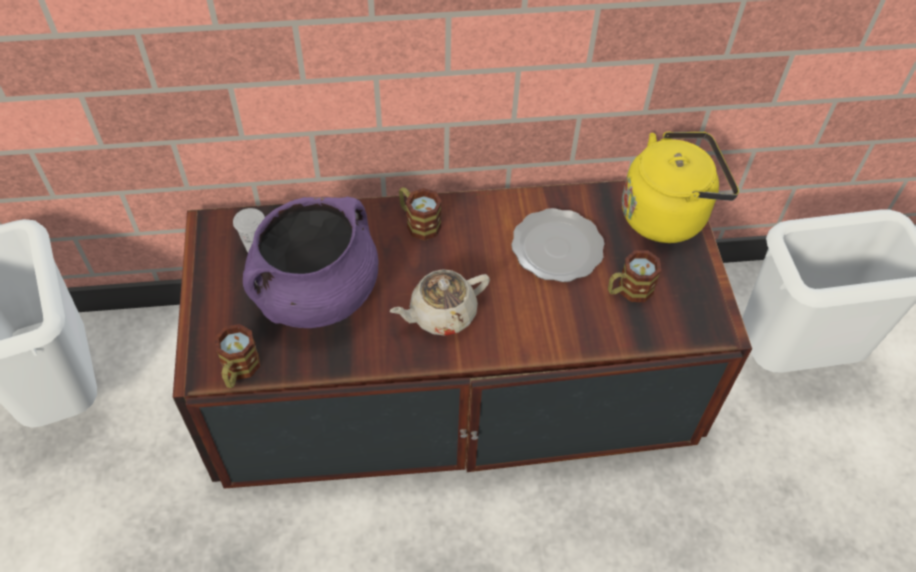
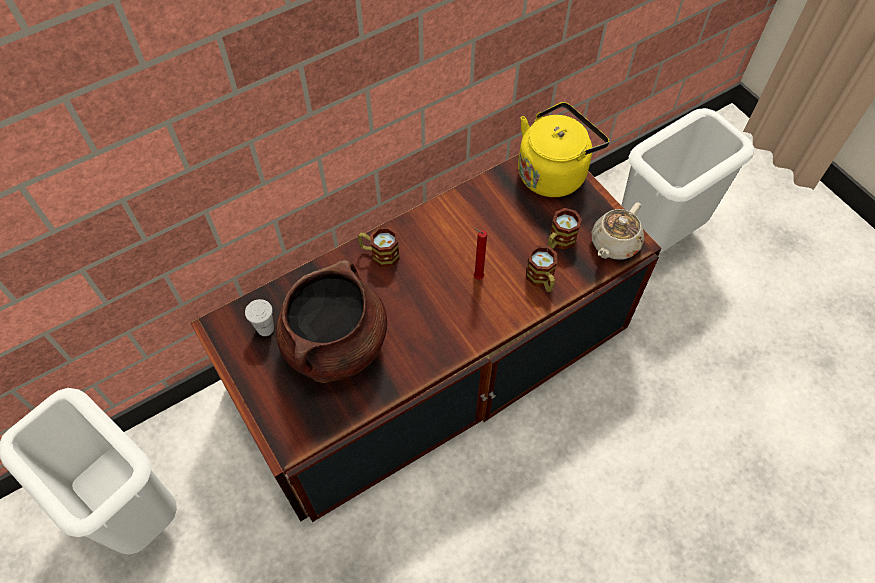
camera: 25 degrees left, 5 degrees up
(239, 370) = (313, 432): mug -> mug (541, 280)
(316, 294) = (336, 345): purple cooking pot -> brown cooking pot
(441, 314) = (438, 318): beige teapot -> beige teapot (614, 244)
(510, 289) = (476, 277): none -> red candle
(558, 248) = (493, 231): plate -> none

